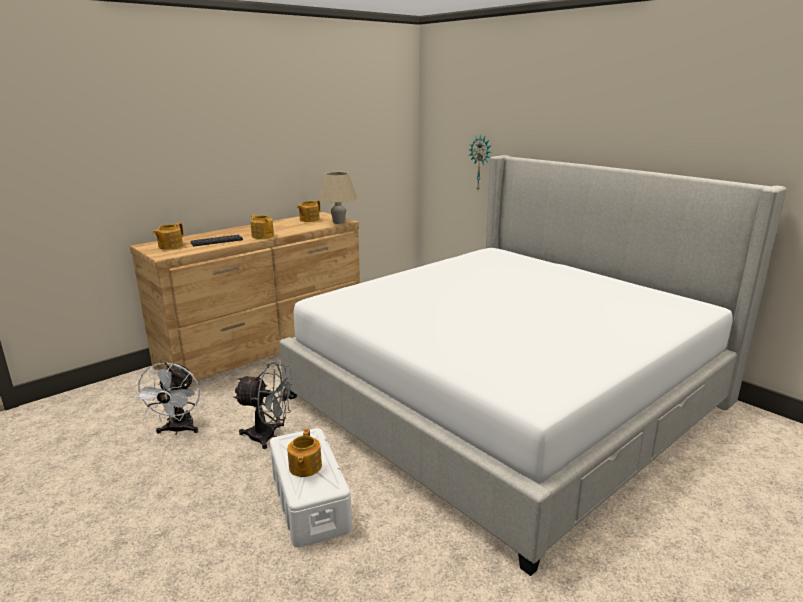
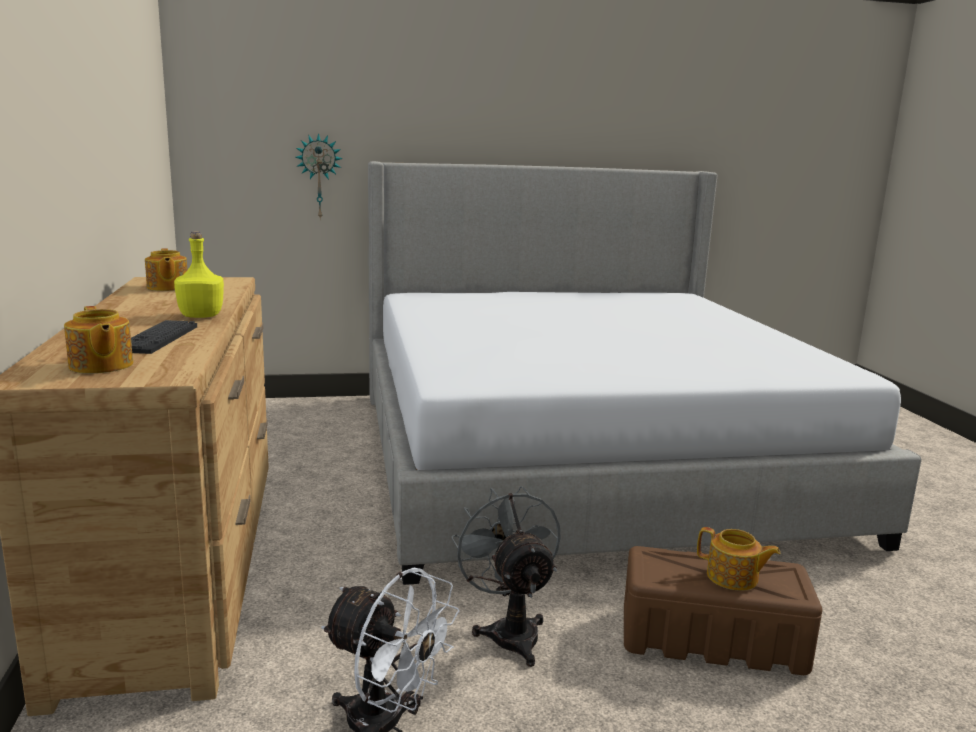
camera: 60 degrees left, 5 degrees down
(262, 236) = (202, 316): teapot -> yellow bottle
(269, 436) = (509, 631): grey fan -> grey fan turned 60 degrees counterclockwise
(310, 501) = (710, 639): white storage box -> brown storage box
(338, 222) = (233, 282): beige table lamp -> none

